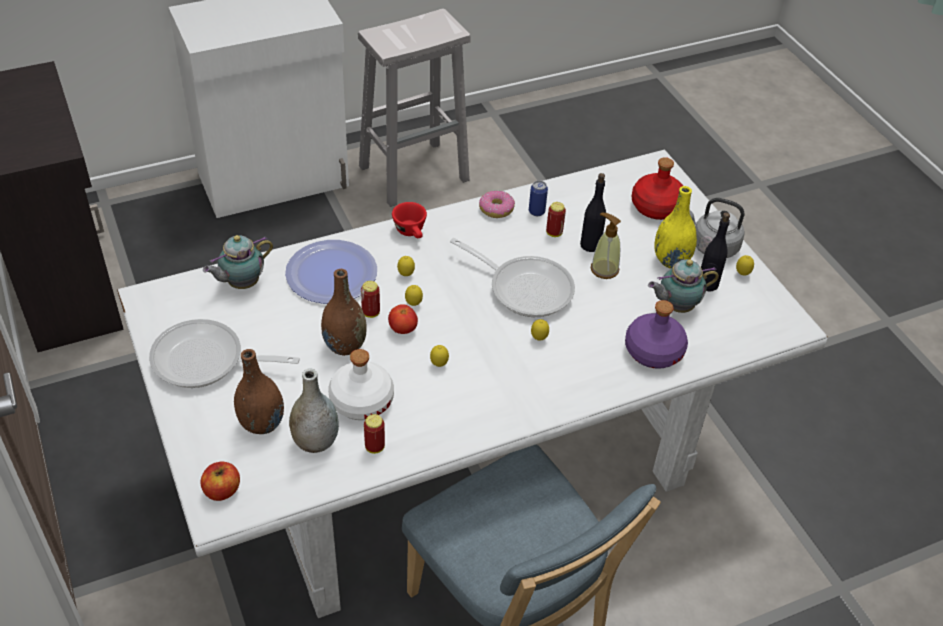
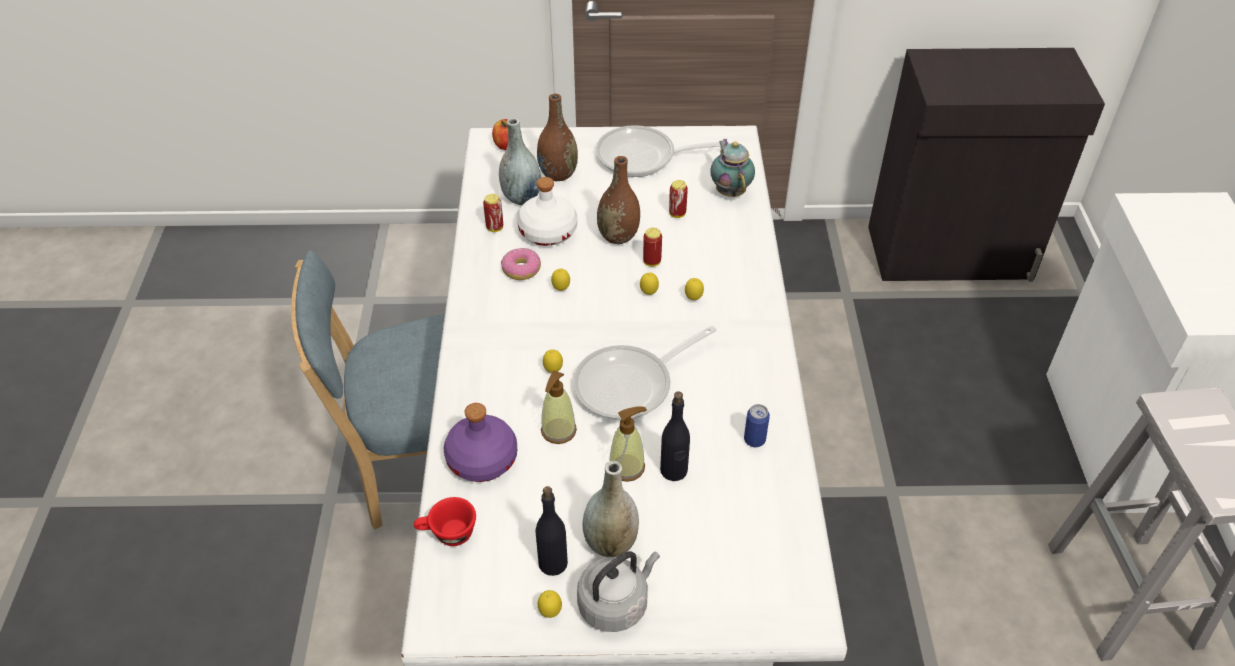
camera: 115 degrees right, 0 degrees up
(206, 361) = (643, 157): frying pan -> frying pan turned 120 degrees counterclockwise
(331, 274) = (718, 248): plate -> none
(403, 329) = (619, 277): tomato -> none
(411, 232) = (758, 320): red cup -> red cup (447, 534)
(496, 209) = (773, 404): donut -> donut (521, 270)
(554, 233) = (709, 443): can -> can (677, 214)
(597, 316) = (558, 431): none -> soap dispenser
(656, 207) = (718, 573): red bottle -> none
(671, 260) = (610, 543): yellow vase -> grey vase
(676, 306) = (534, 511): teapot -> none

